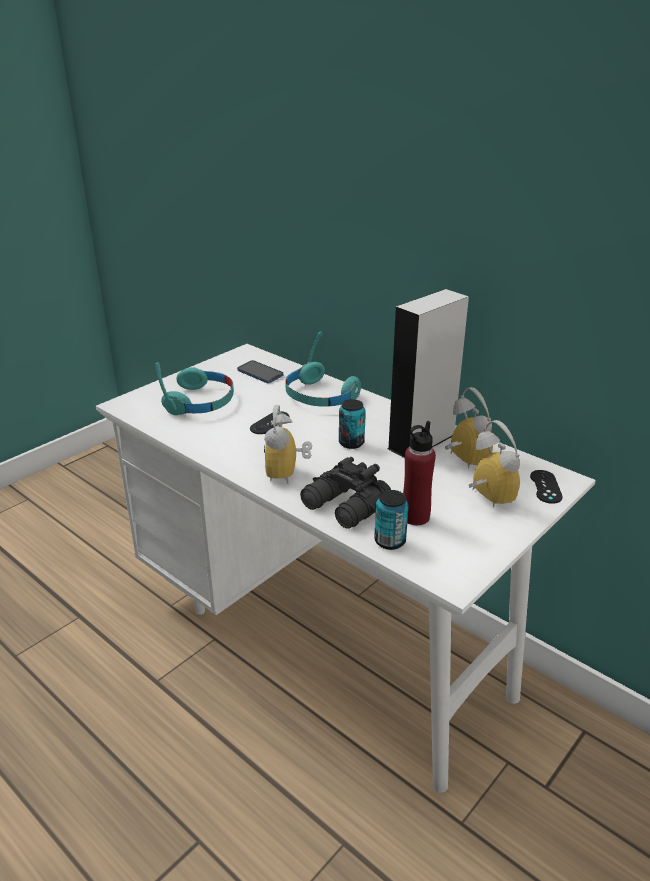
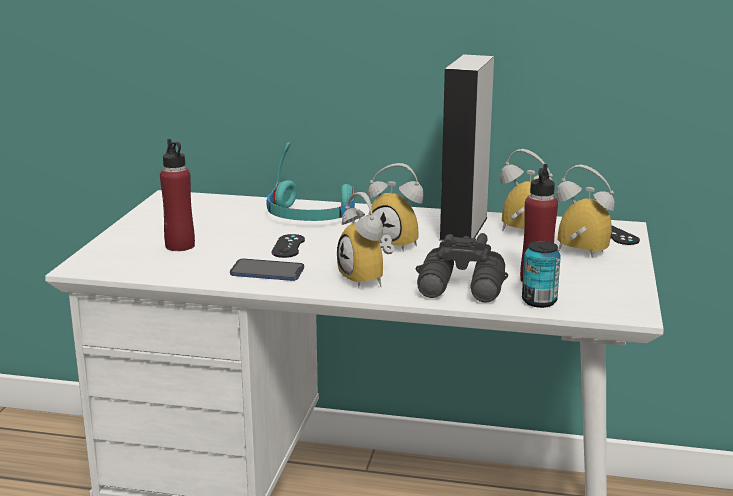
camera: 30 degrees left, 10 degrees down
(201, 402) = (180, 246): turquoise headphones -> red bottle
(260, 373) = (214, 210): phone -> phone (267, 272)
(351, 443) = (398, 243): can -> alarm clock

